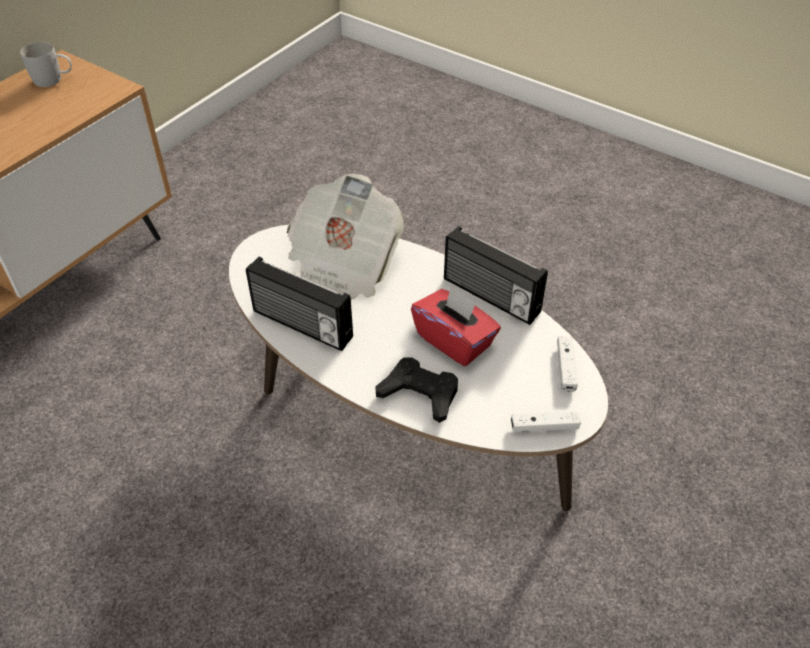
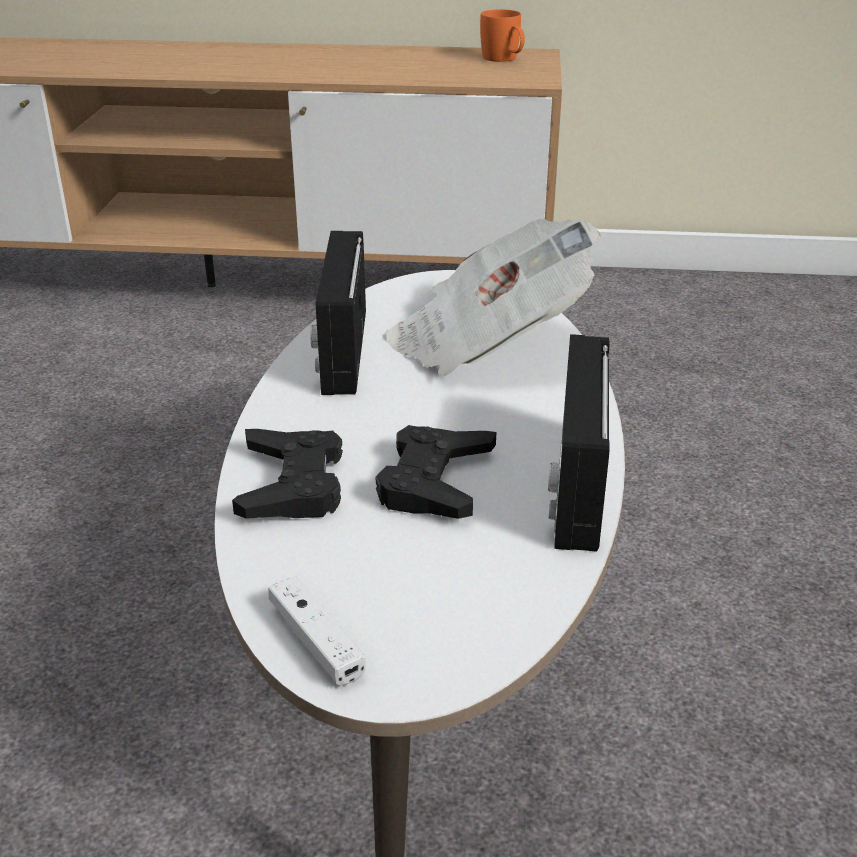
camera: 60 degrees right, 15 degrees down
(54, 80) = (504, 59): white mug -> orange mug
(454, 340) = (435, 481): red tissue box -> black game controller
(565, 368) = (487, 625): white game controller -> none

